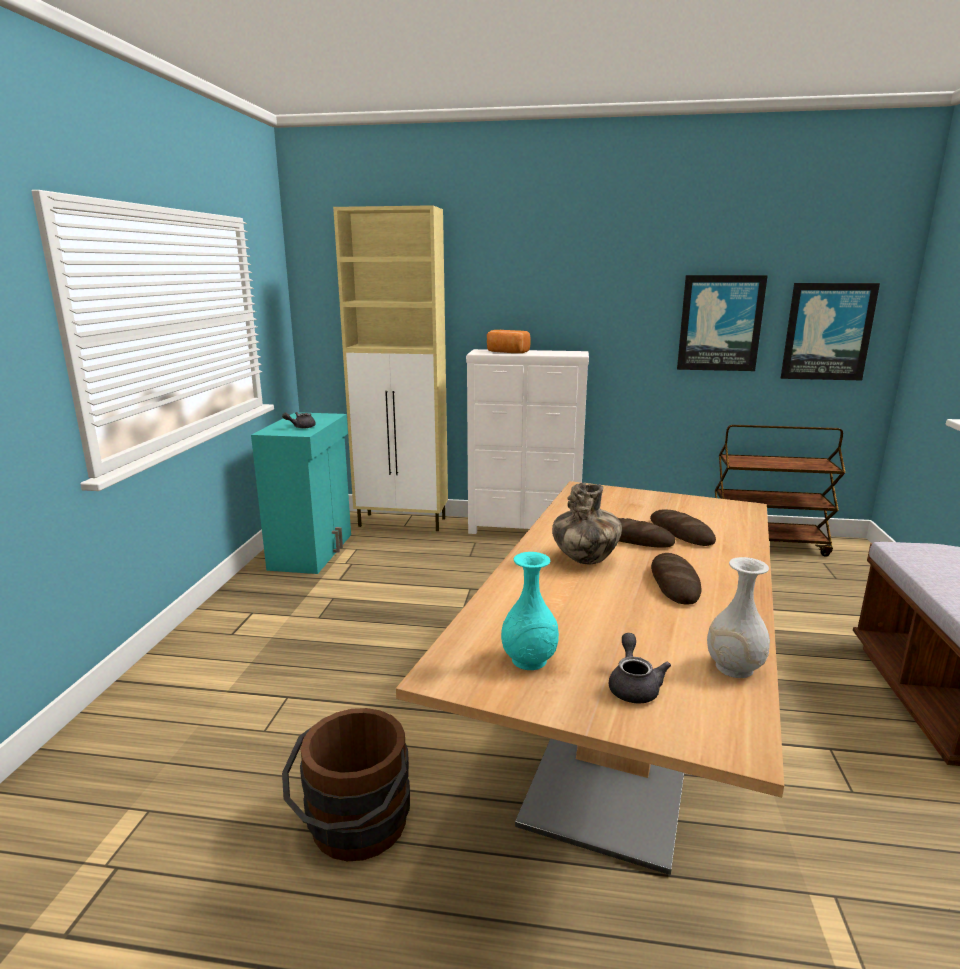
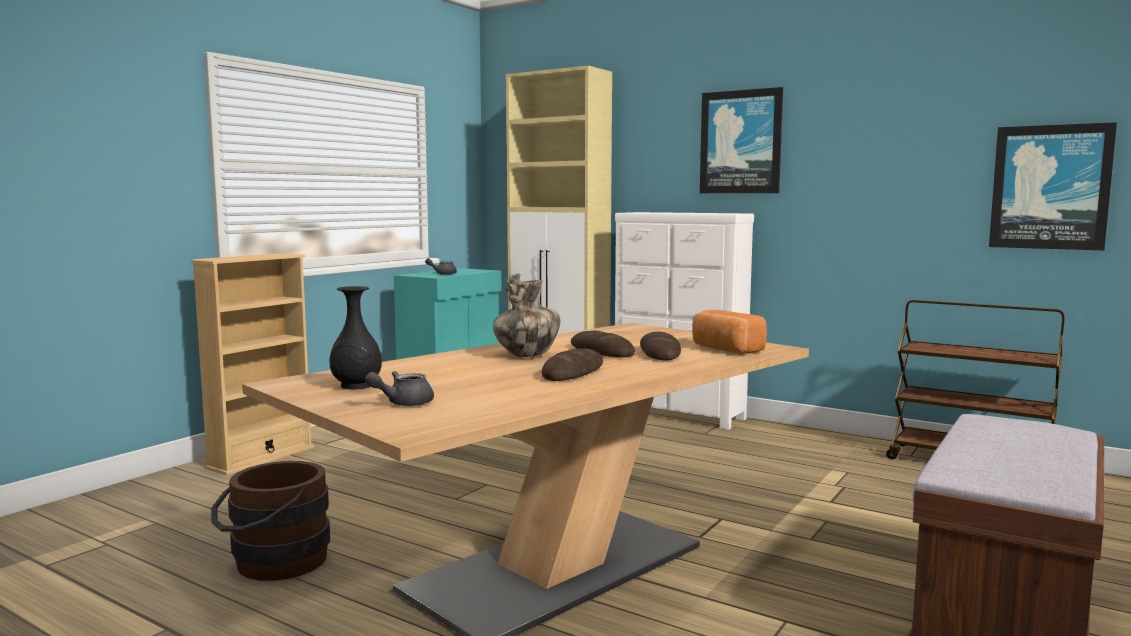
camera: 25 degrees right, 10 degrees down
(180, 671) = (261, 458): none -> beige bookcase
(506, 352) = (660, 212): bread -> bread (725, 349)
(529, 660) = (356, 386): turquoise vase -> black vase
(633, 686) = (403, 403): grey teapot -> grey teapot turned 150 degrees counterclockwise
(720, 323) = (907, 179): picture -> picture (741, 142)
(733, 667) = (507, 407): white vase -> none

